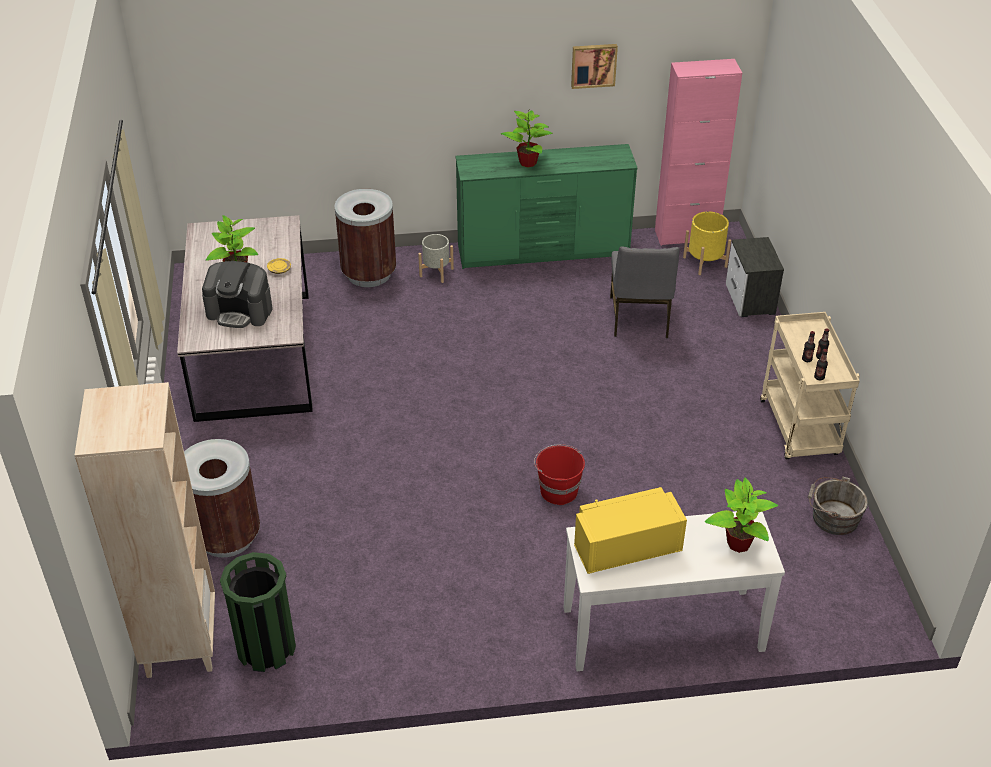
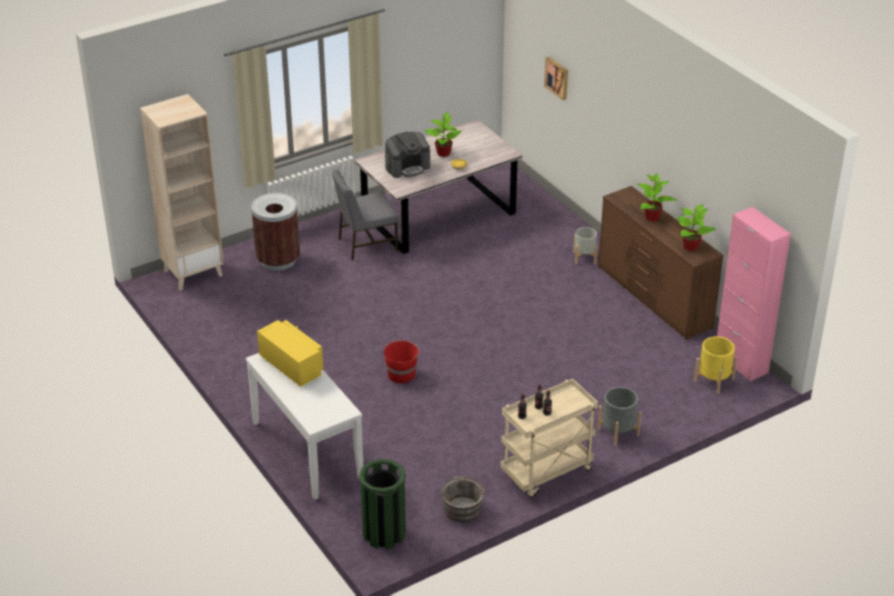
camera: 65 degrees right, 5 degrees down
(240, 311) = (407, 167): coffee machine -> coffee machine turned 105 degrees counterclockwise
(266, 647) = (206, 302): green trash can -> green trash can (384, 533)
(369, 273) = (557, 230): brown trash can -> none
(544, 251) = (654, 297): green dresser -> brown dresser
(593, 65) = (711, 174): picture -> picture (557, 77)
(639, 318) = (613, 364): grey chair -> grey chair (366, 244)
(738, 543) = (323, 410): potted plant -> potted plant (690, 247)
(750, 300) = (685, 415): nightstand -> none
(755, 354) = (618, 432): none -> grey planter

